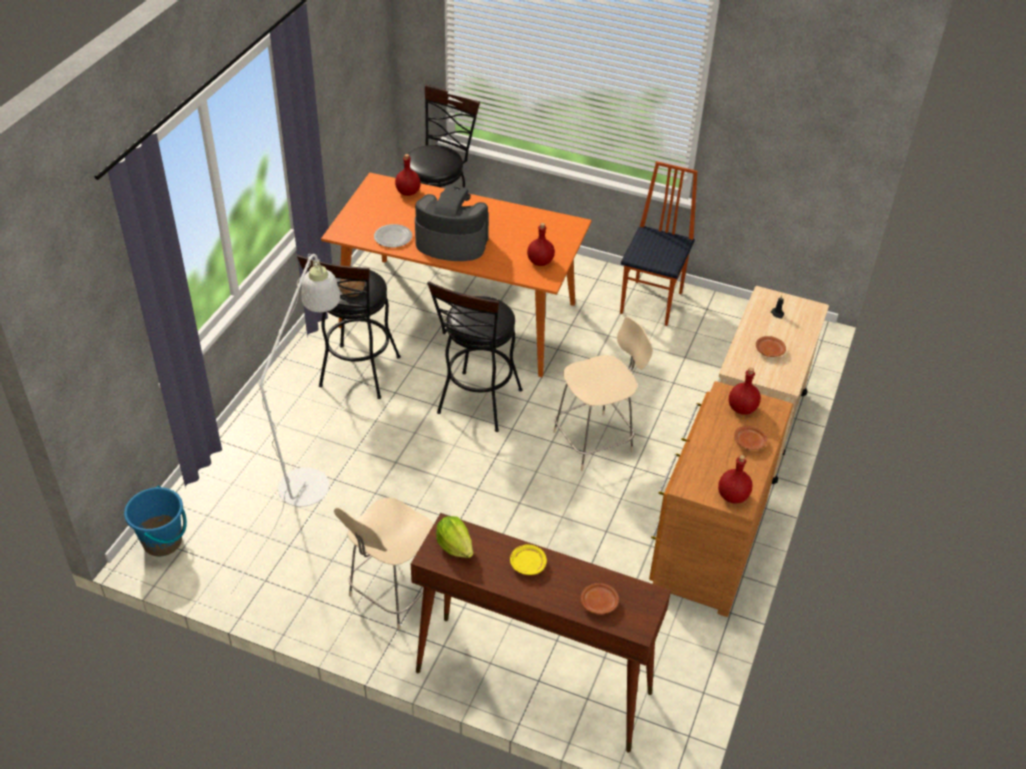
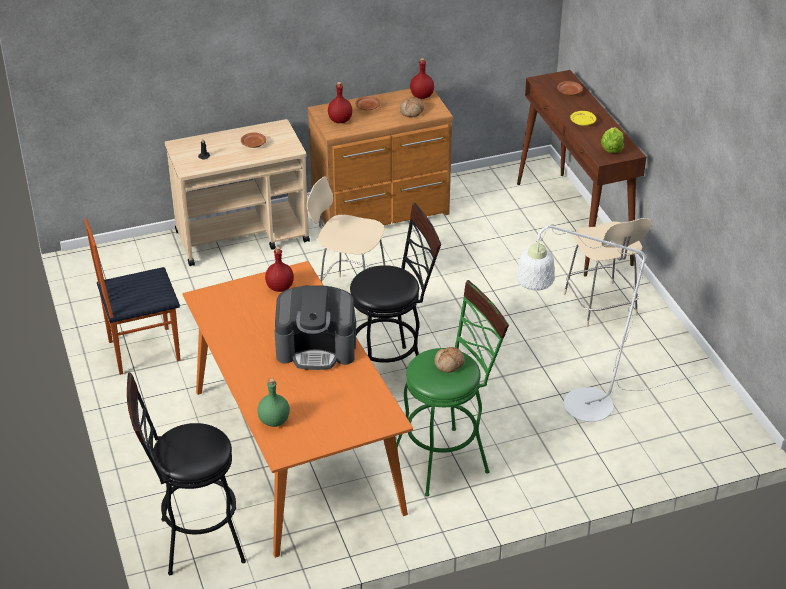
camera: 130 degrees left, 5 degrees down
(163, 542) = (729, 436): blue bucket -> none
(357, 376) = (448, 458): black stool -> green stool
(392, 237) = (354, 385): plate -> none
(393, 593) = (601, 306): beige chair -> beige chair turned 75 degrees clockwise
(408, 192) = (274, 420): red bottle -> green bottle
(451, 242) = (317, 348): coffee machine -> coffee machine turned 60 degrees counterclockwise
(707, 468) = (412, 111): none -> bread

